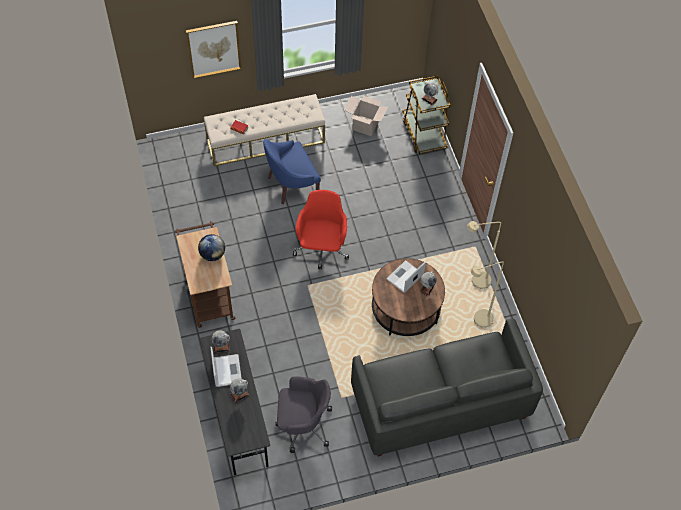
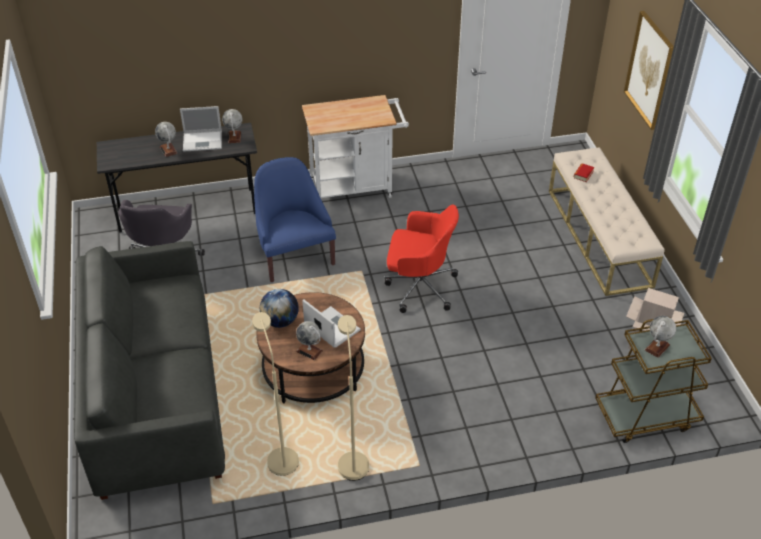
camera: 95 degrees right, 15 degrees down
(208, 294) = (356, 188): brown cart -> white cart
(212, 254) = (355, 120): globe -> globe (280, 321)
(291, 184) = (526, 260): blue armchair -> blue armchair (294, 255)

